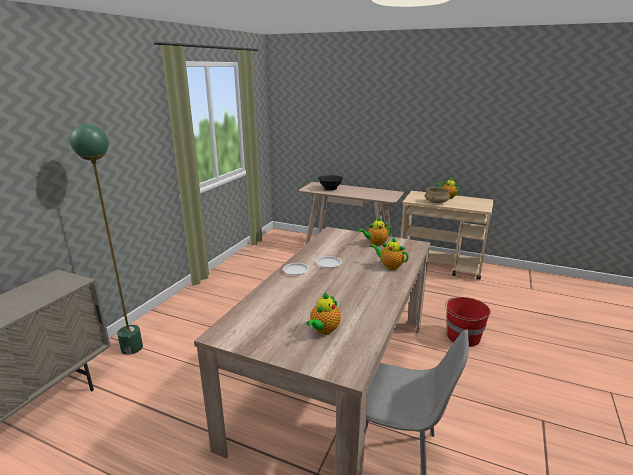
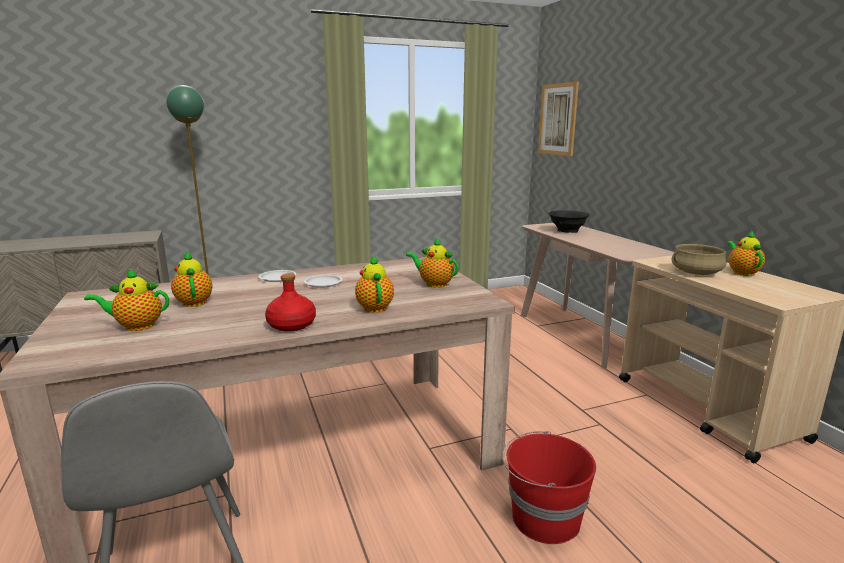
camera: 45 degrees right, 5 degrees down
(293, 115) = (558, 119): none -> picture
(303, 304) = (194, 302): none -> teapot
(387, 291) = (291, 325): none -> red bottle

